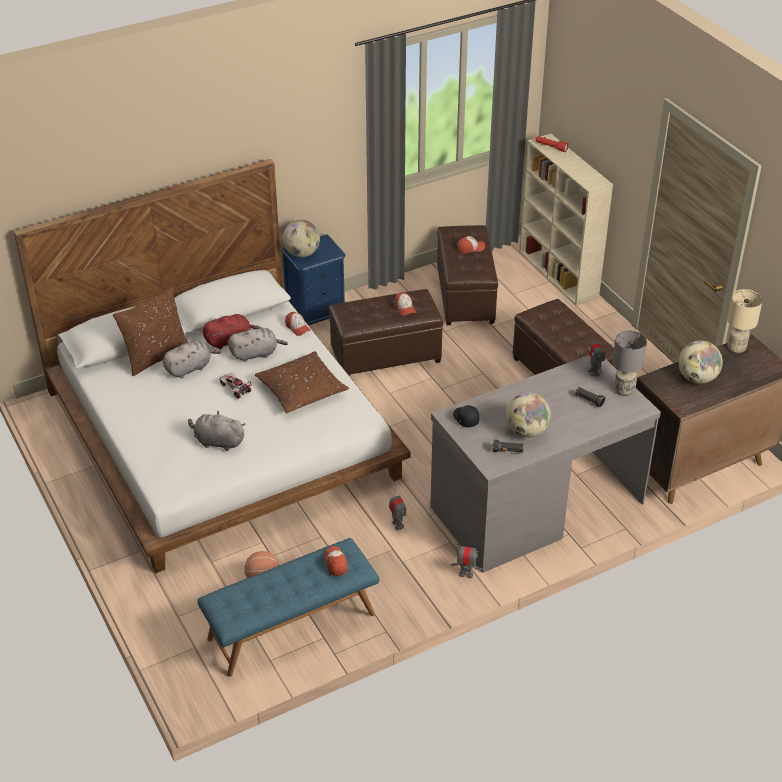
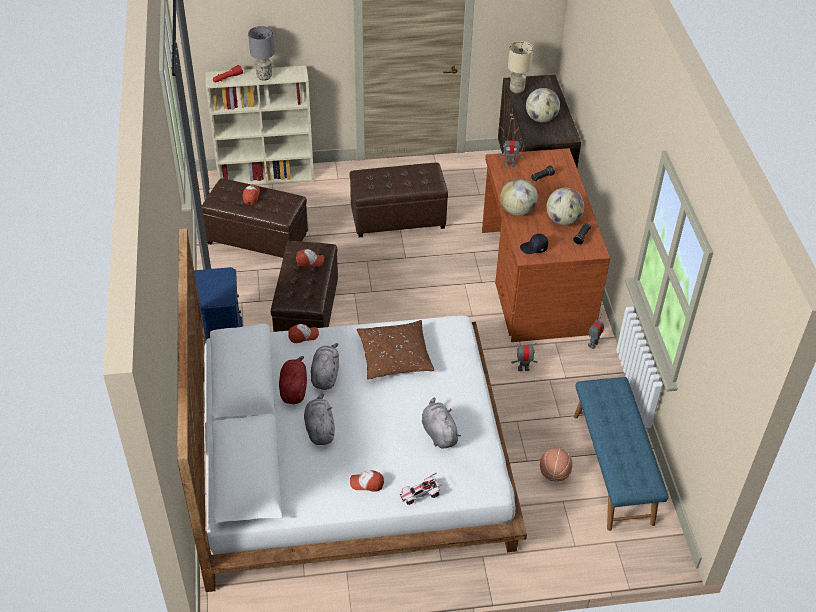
camera: 70 degrees left, 5 degrees up
(156, 356) = (286, 452): brown pillow -> none
(217, 442) = (438, 433): grey plush toy -> grey plush toy turned 120 degrees clockwise
(235, 389) = (370, 402): toy car -> toy car (420, 494)
(302, 253) = (212, 295): globe -> globe (517, 211)
(336, 563) = (608, 397): cap -> cap (367, 483)
(535, 504) = (534, 281): grey desk -> brown desk
(624, 390) = (538, 157): grey table lamp -> grey table lamp (264, 76)

